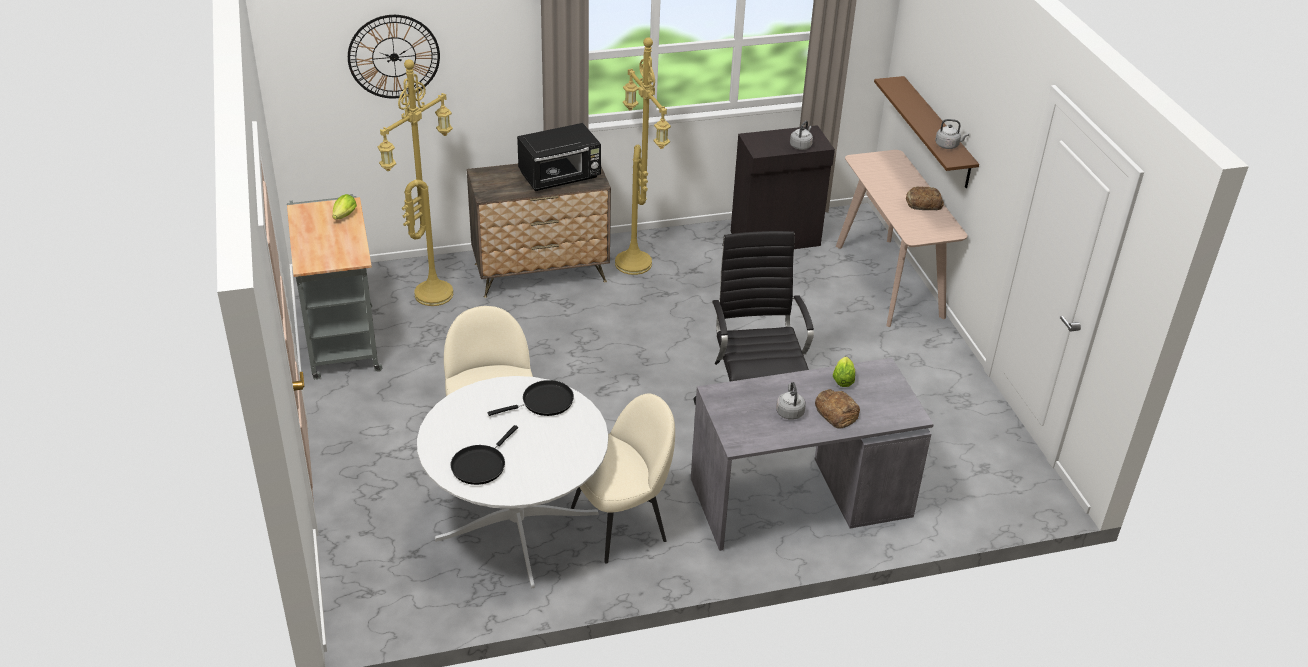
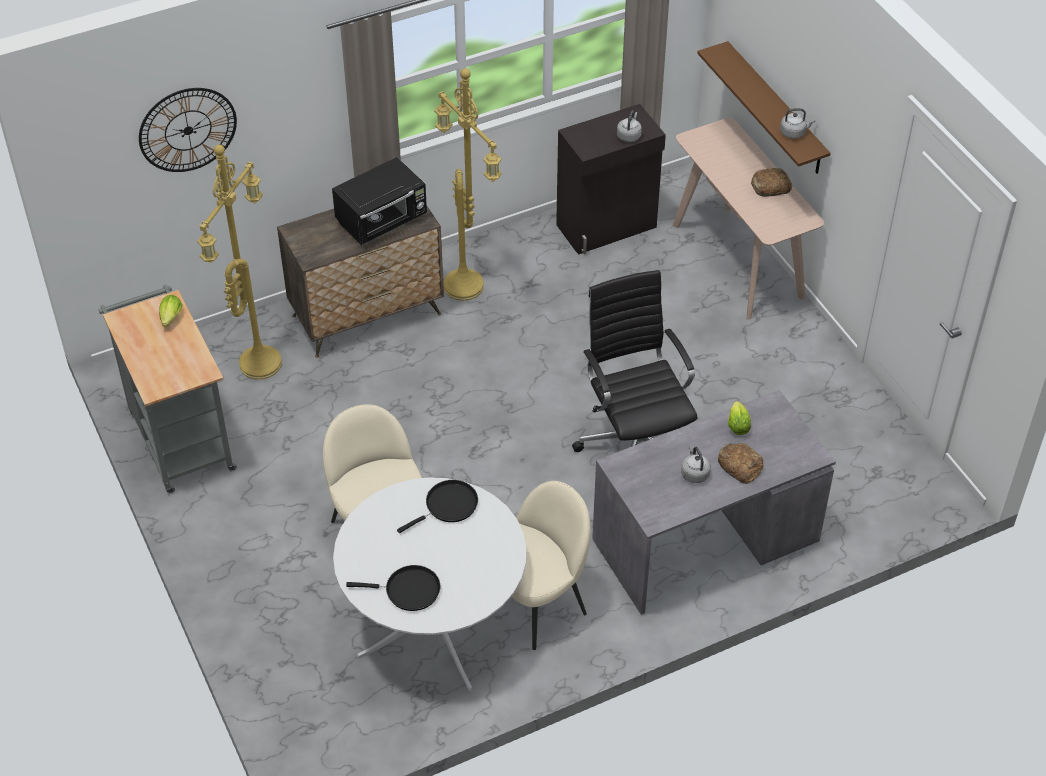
camera: 10 degrees left, 10 degrees up
(480, 465) = (408, 590): black frying pan -> black frying pan turned 105 degrees counterclockwise

